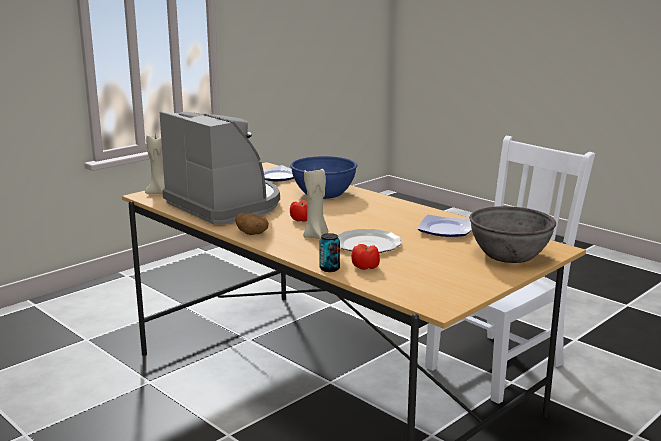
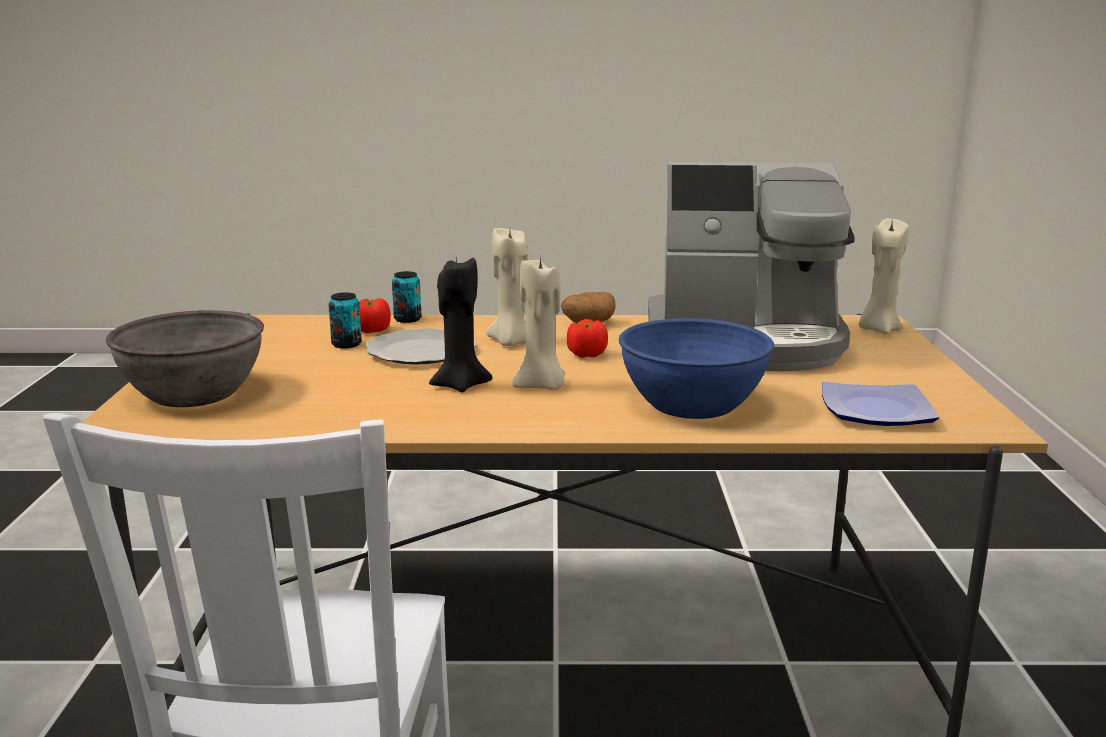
camera: 135 degrees right, 0 degrees up
(356, 213) = (542, 386): none -> beige candle
(386, 223) = (460, 385): none -> black candle
(395, 261) = (346, 344): none -> can
(444, 229) = (349, 403): plate -> none

